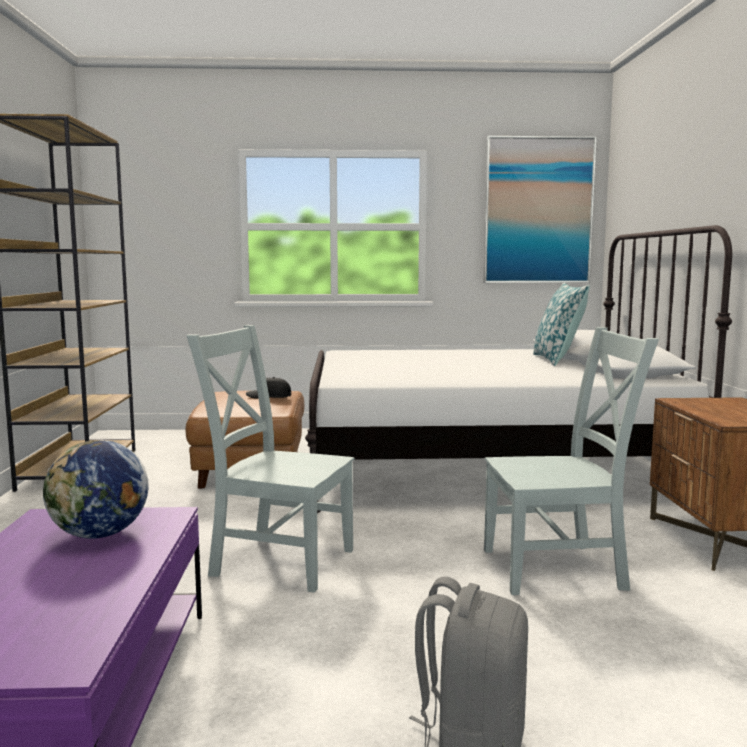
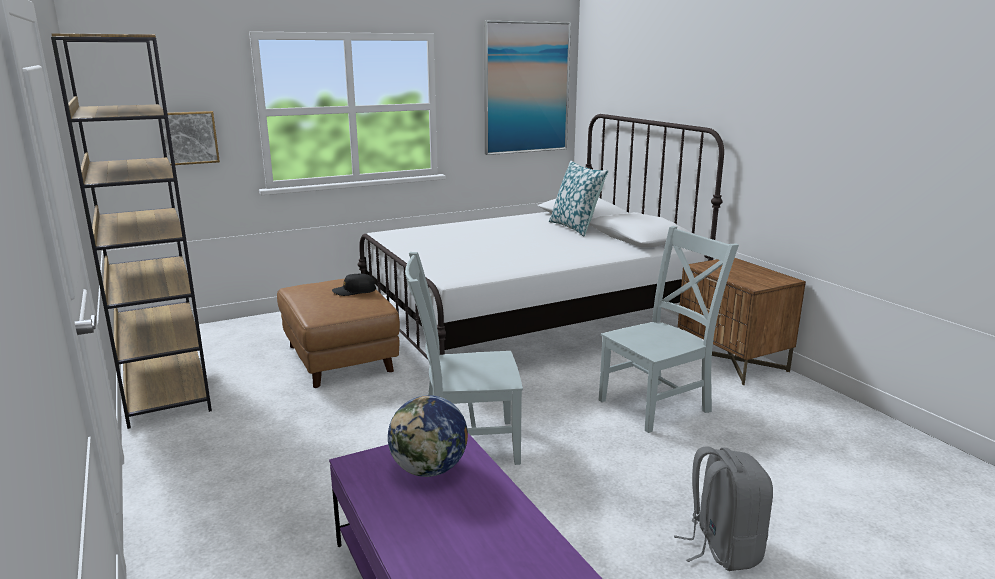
camera: 25 degrees left, 10 degrees up
(175, 247) = (188, 137): none -> picture

